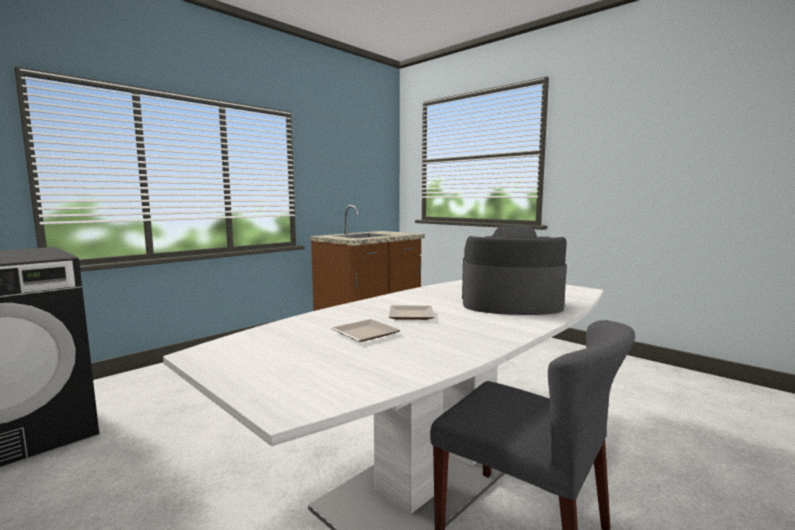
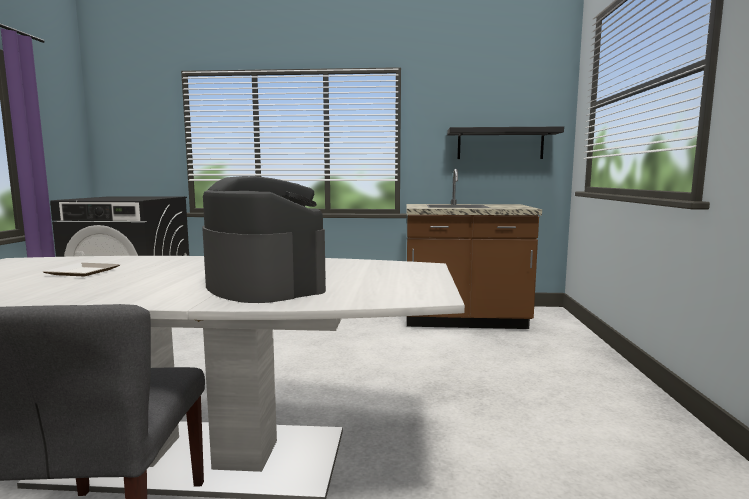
camera: 50 degrees right, 0 degrees up
(361, 184) = (500, 144): none -> black shelf
(409, 315) = (165, 270): plate -> none

